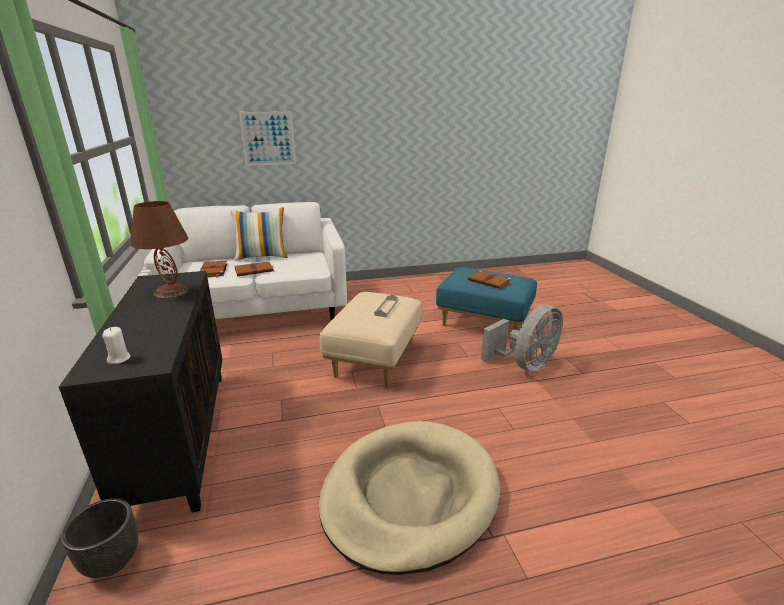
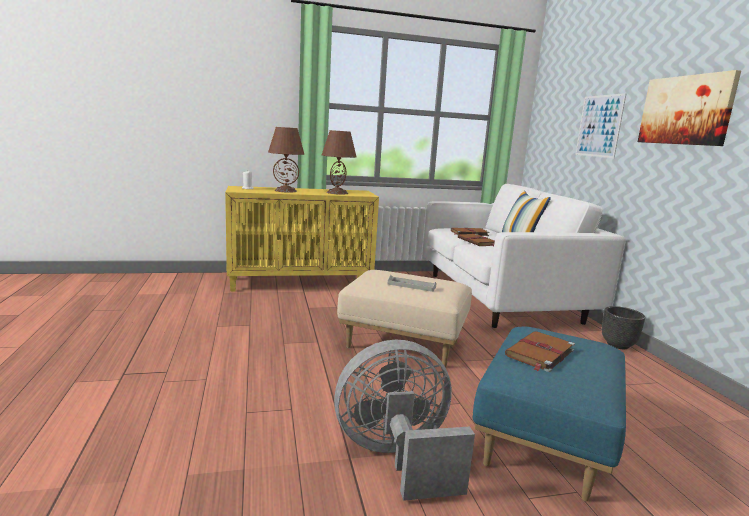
camera: 90 degrees right, 10 degrees down
(113, 561) = (210, 279): black planter -> black planter (618, 345)
(150, 325) = (285, 191): none -> brown table lamp
(180, 436) = (301, 283): black cabinet -> yellow cabinet
(351, 126) = (686, 110): none -> picture
(409, 495) = (194, 346): beige dog bed -> none
(525, 365) = (397, 458): grey fan -> grey fan turned 120 degrees clockwise

